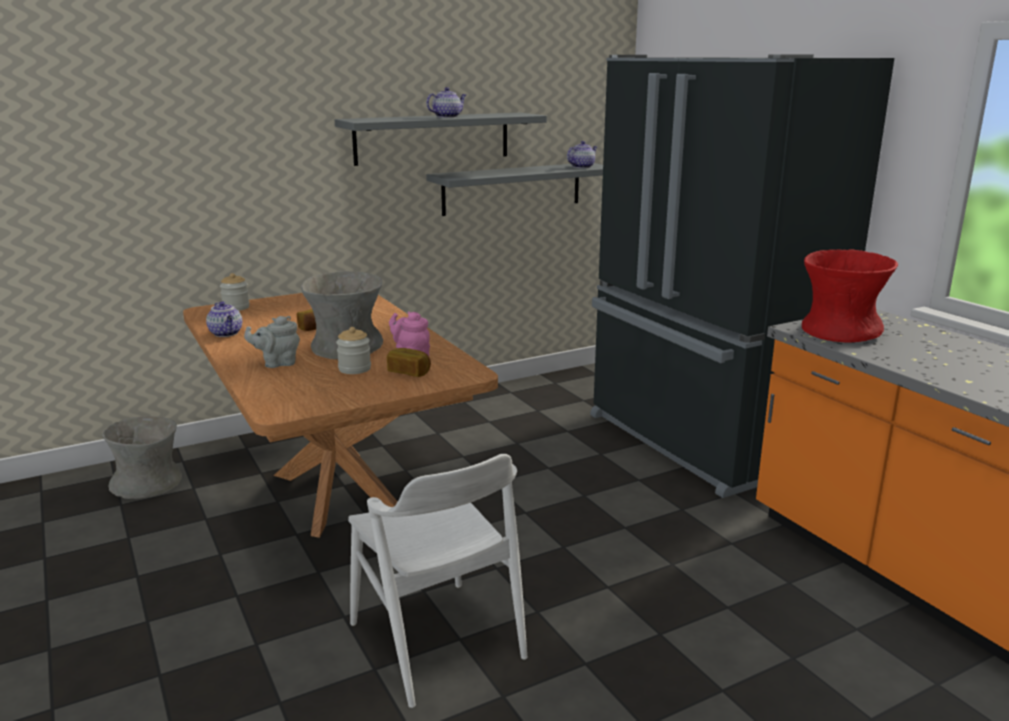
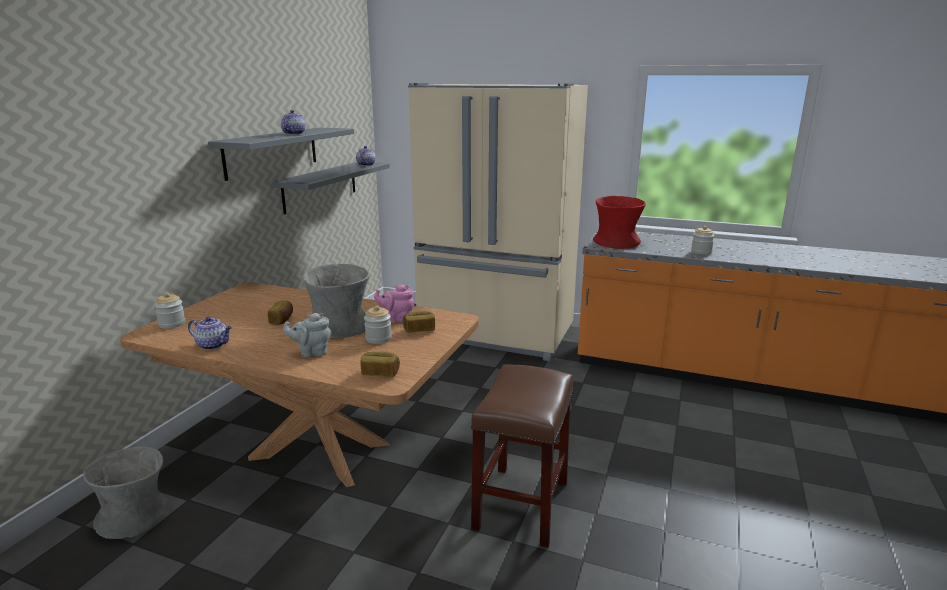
camera: 40 degrees left, 0 degrees up
(277, 363) = (312, 352): grey teapot -> grey teapot turned 45 degrees clockwise
(289, 400) = (380, 372): none -> bread
(436, 641) = (522, 506): white chair -> brown stool
(700, 441) = (496, 334): black fridge -> beige fridge
(965, 377) = (701, 252): none -> jar

